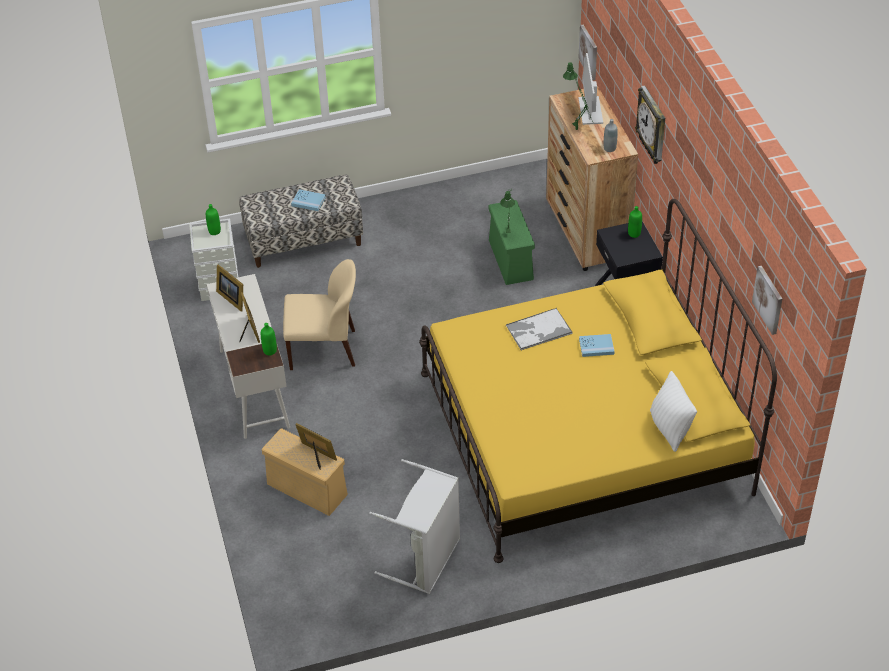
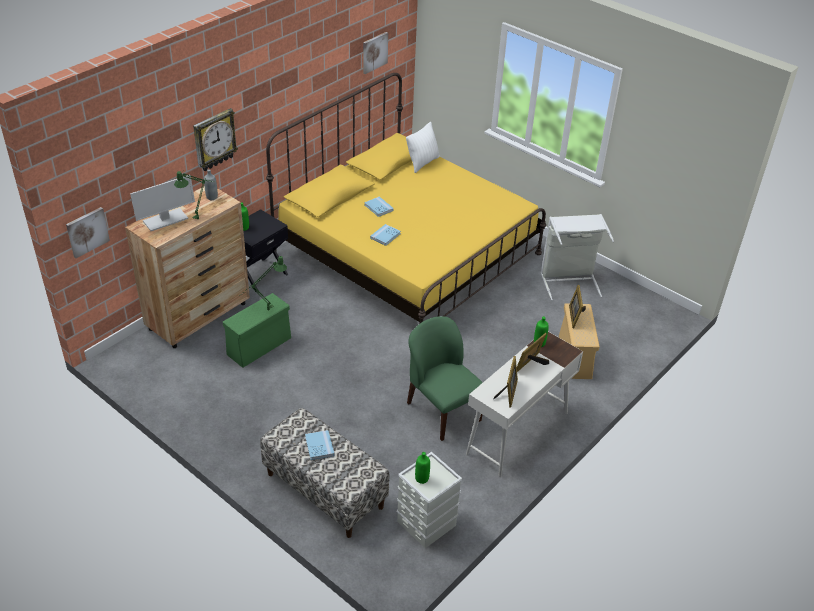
camera: 125 degrees left, 5 degrees down
(324, 349) = (442, 411): beige chair -> green chair
(538, 330) = (385, 236): tray -> blue book

